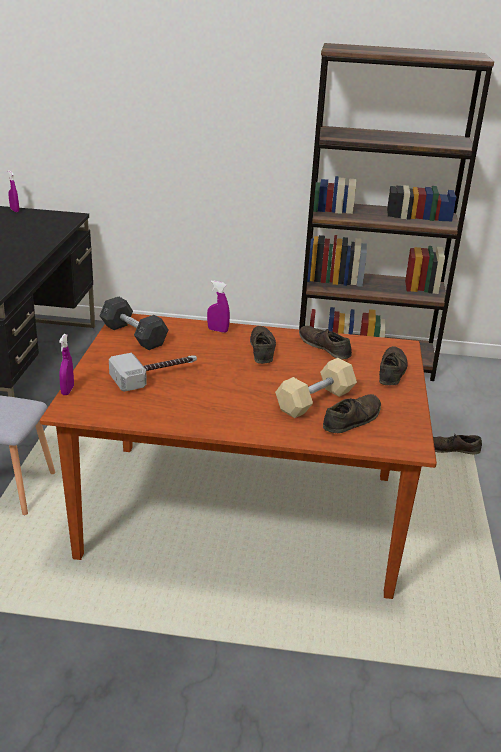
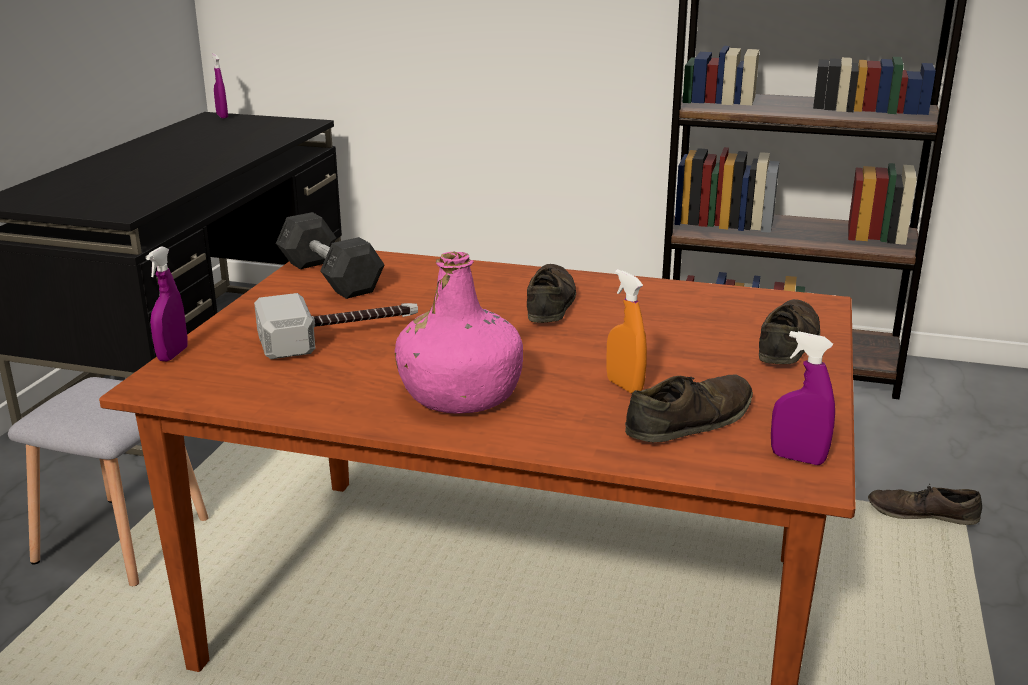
camera: 10 degrees right, 5 degrees down
(218, 330) = (480, 273): purple spray bottle -> purple spray bottle (797, 458)
(233, 409) = (460, 395): none -> pink bottle
(315, 401) = (624, 386): beige dumbbell -> orange spray bottle
(324, 347) = (667, 302): brown shoe -> none

